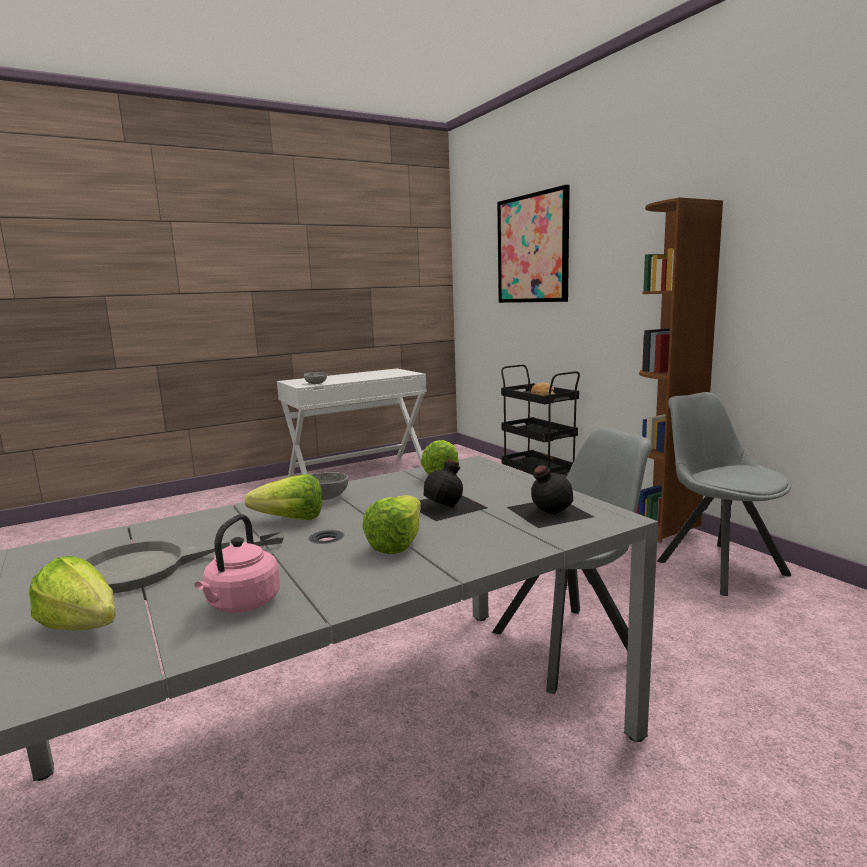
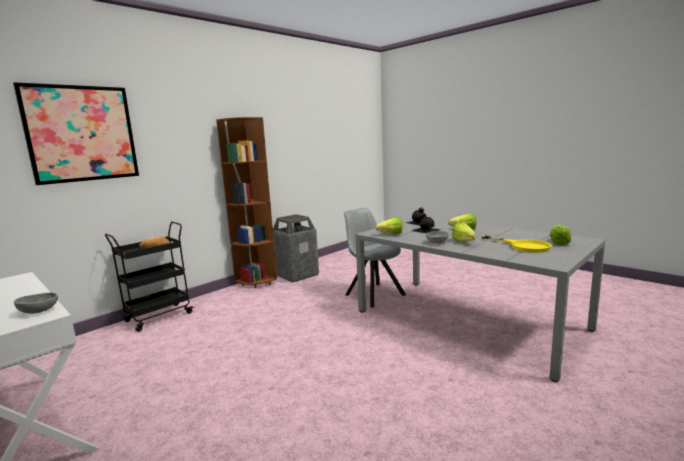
camera: 105 degrees left, 0 degrees up
(154, 567) = (523, 246): grey frying pan -> yellow frying pan
(241, 604) = (520, 234): pink kettle -> none
(718, 566) = (296, 275): grey chair -> trash can

